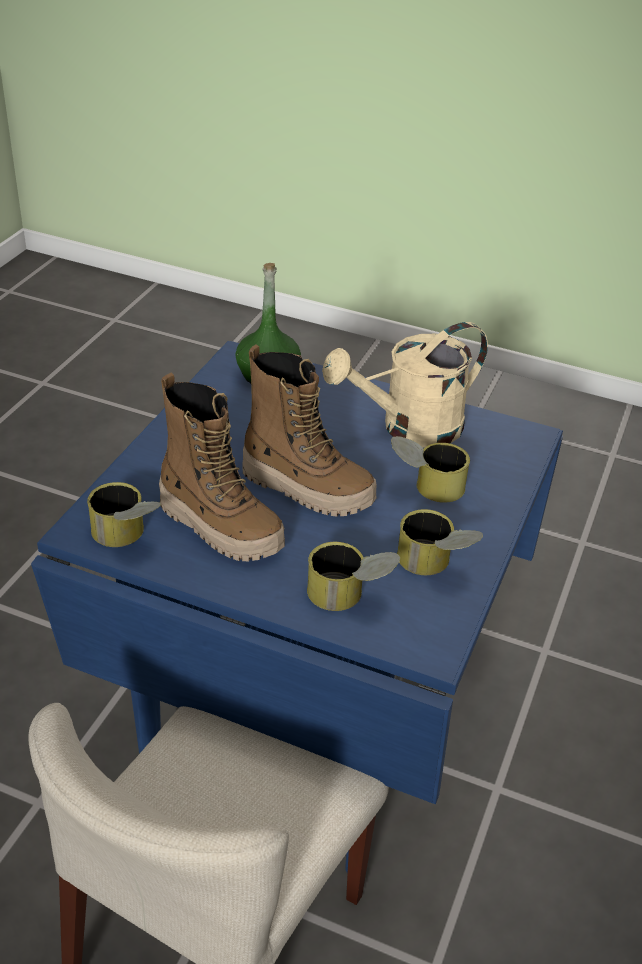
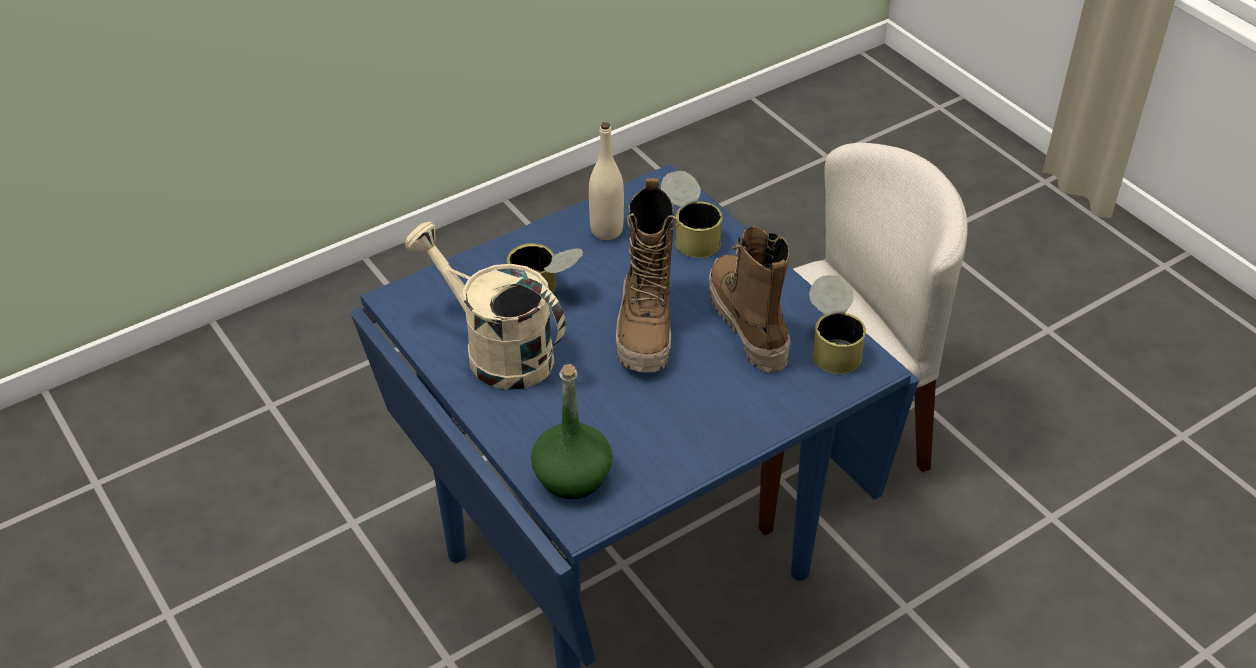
camera: 145 degrees left, 5 degrees up
(307, 488) = (646, 330): boot -> boot turned 150 degrees counterclockwise
(409, 428) = (496, 351): beige watering can -> beige watering can turned 150 degrees counterclockwise
(434, 566) = (606, 231): can -> beige bottle

